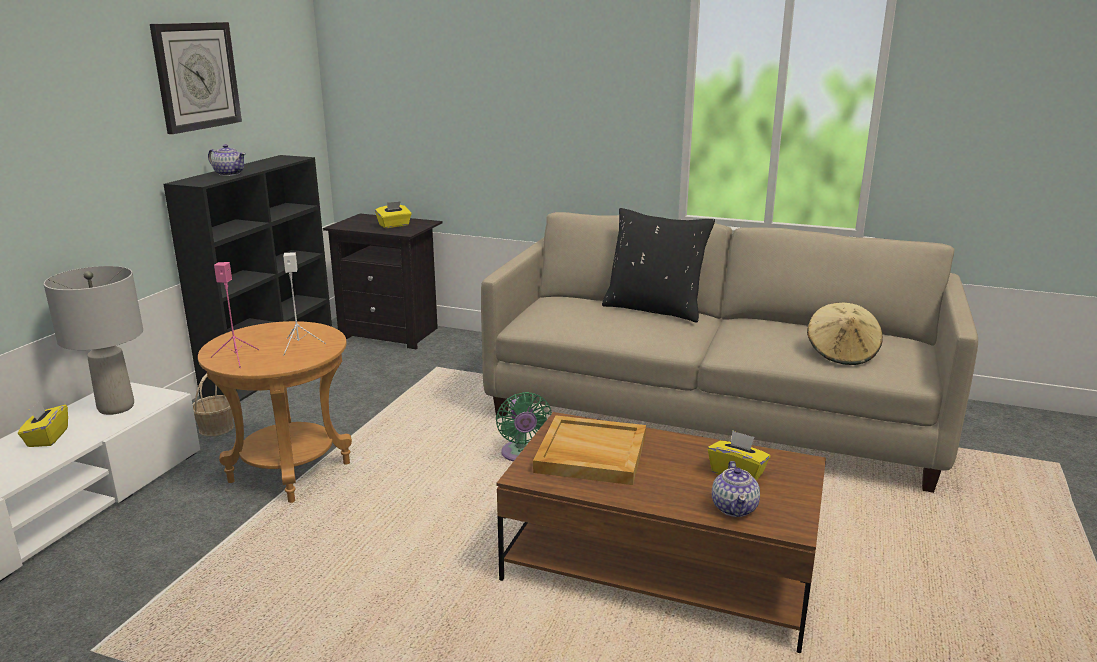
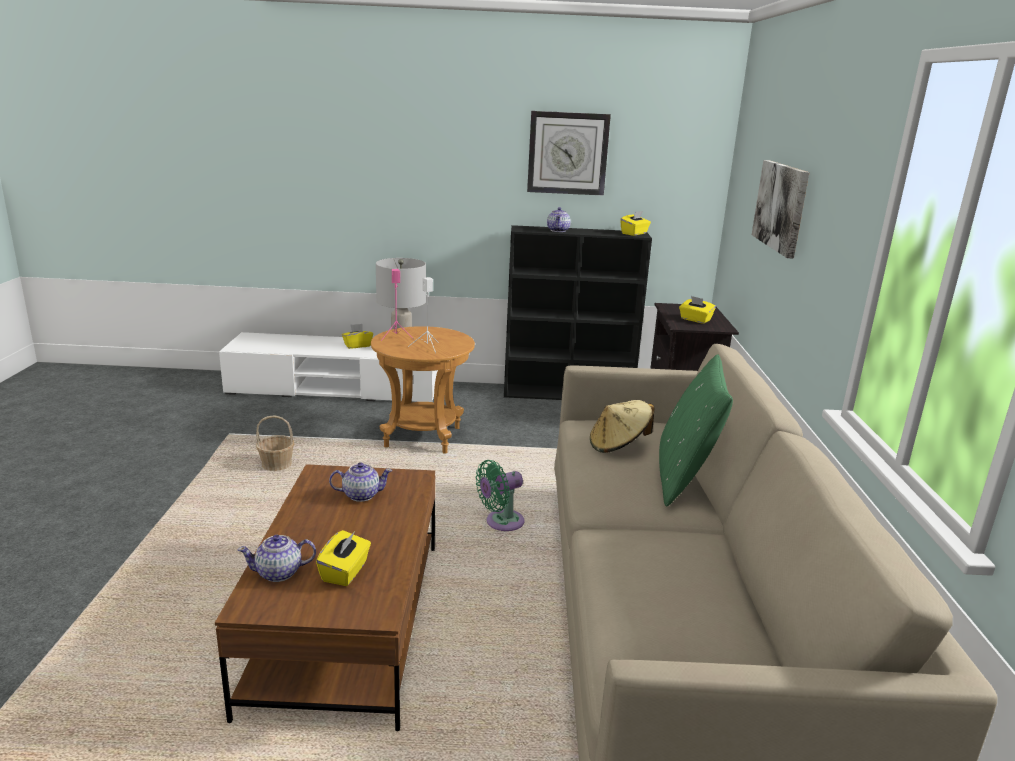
camera: 70 degrees right, 0 degrees up
(216, 428) = (466, 400): basket -> basket (277, 464)
(286, 158) = (634, 233): none -> yellow tissue box
(485, 91) = (781, 206): none -> picture
(590, 454) = (361, 495): beige tray -> teapot
(654, 309) = (684, 478): black pillow -> green pillow
(842, 354) = (647, 618): beige hat -> beige hat (618, 445)

